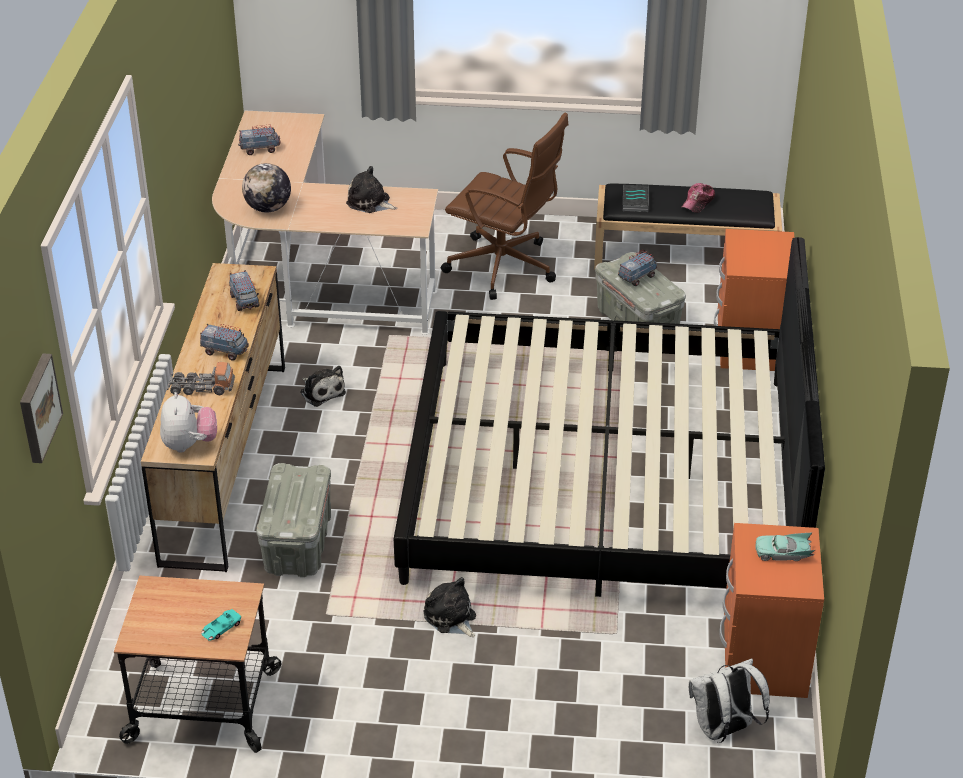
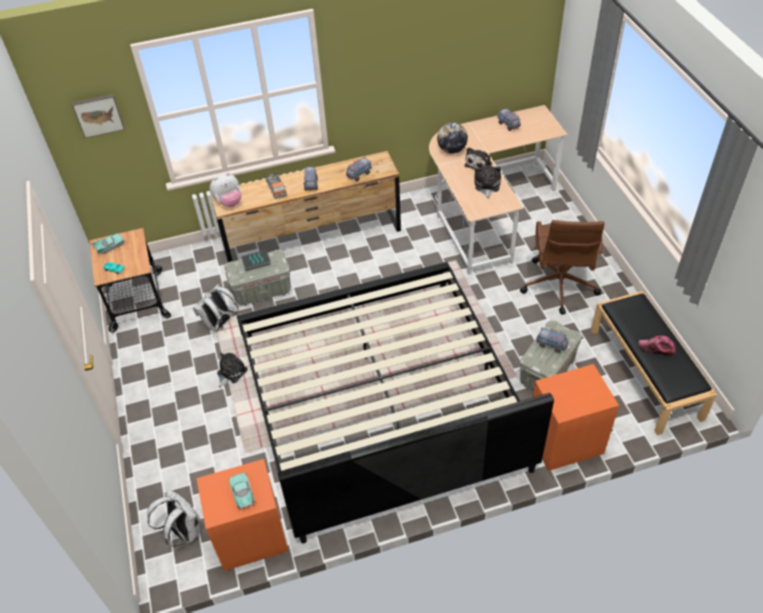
camera: 70 degrees right, 10 degrees up
(156, 625) = (109, 247): none -> turquoise toy car
(321, 391) = (388, 252): plush toy -> plush toy (479, 164)
(336, 609) = (219, 324): none -> white backpack
(636, 202) = (630, 314): book -> book (256, 263)

